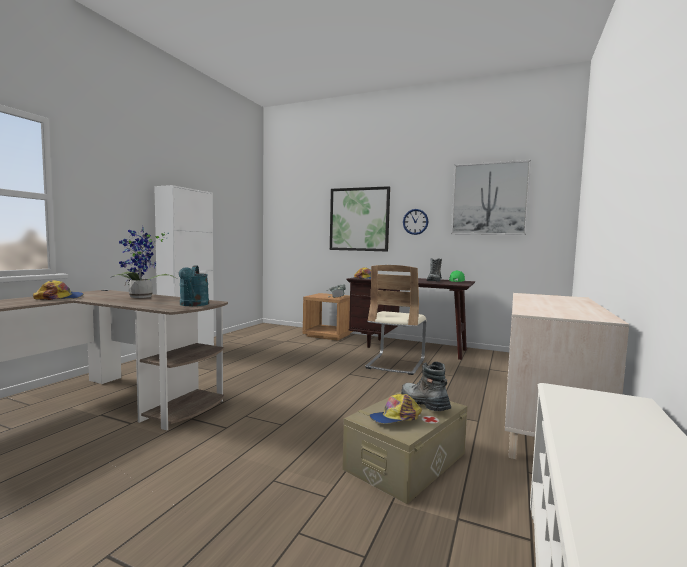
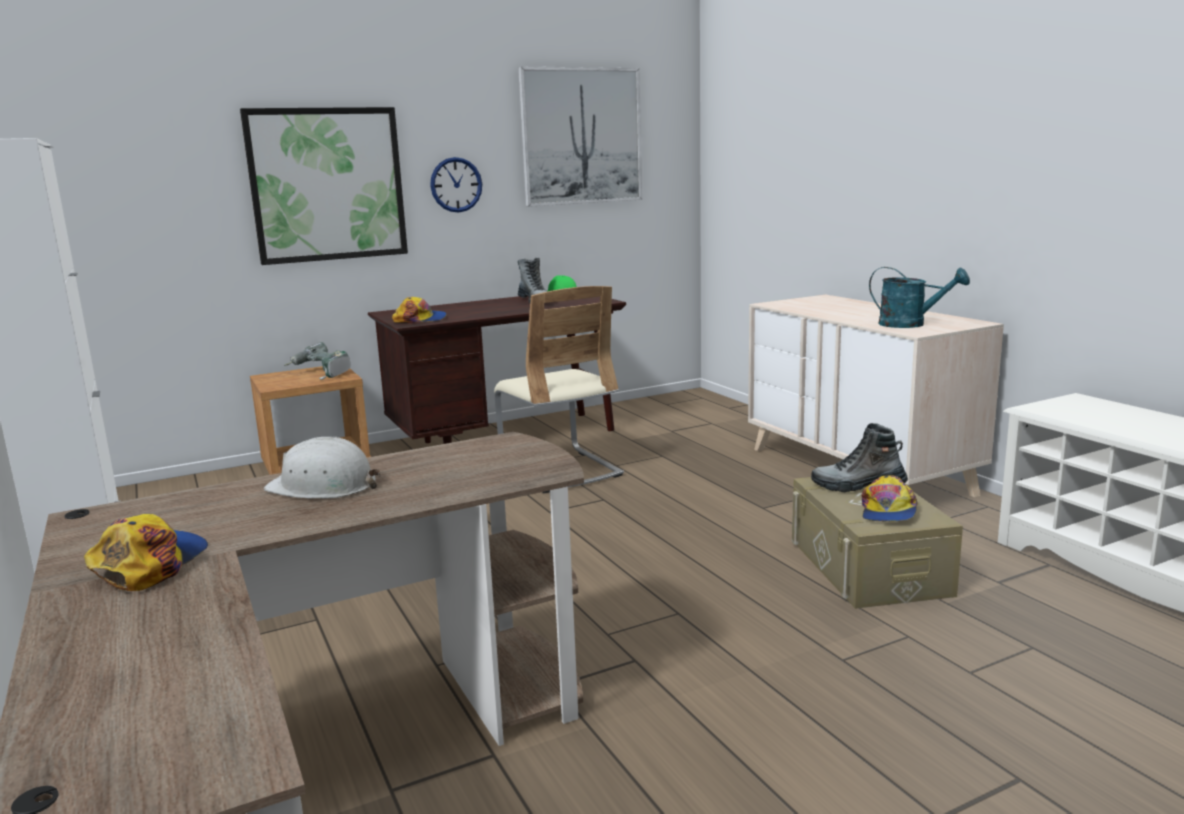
camera: 50 degrees left, 10 degrees up
(141, 297) = (323, 486): potted plant -> white hard hat
(193, 305) = (522, 456): turquoise watering can -> turquoise watering can (910, 324)

